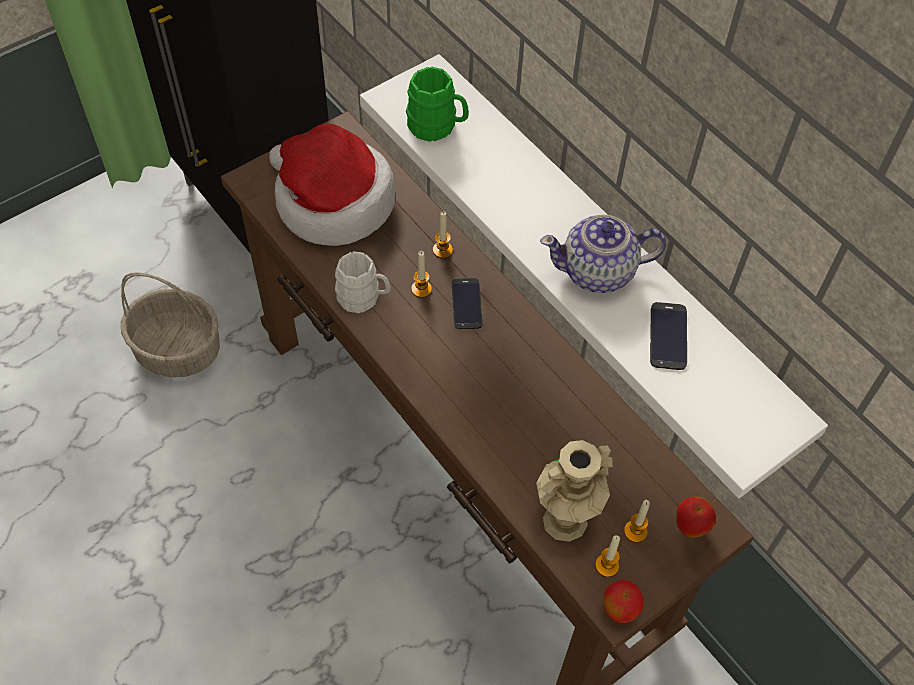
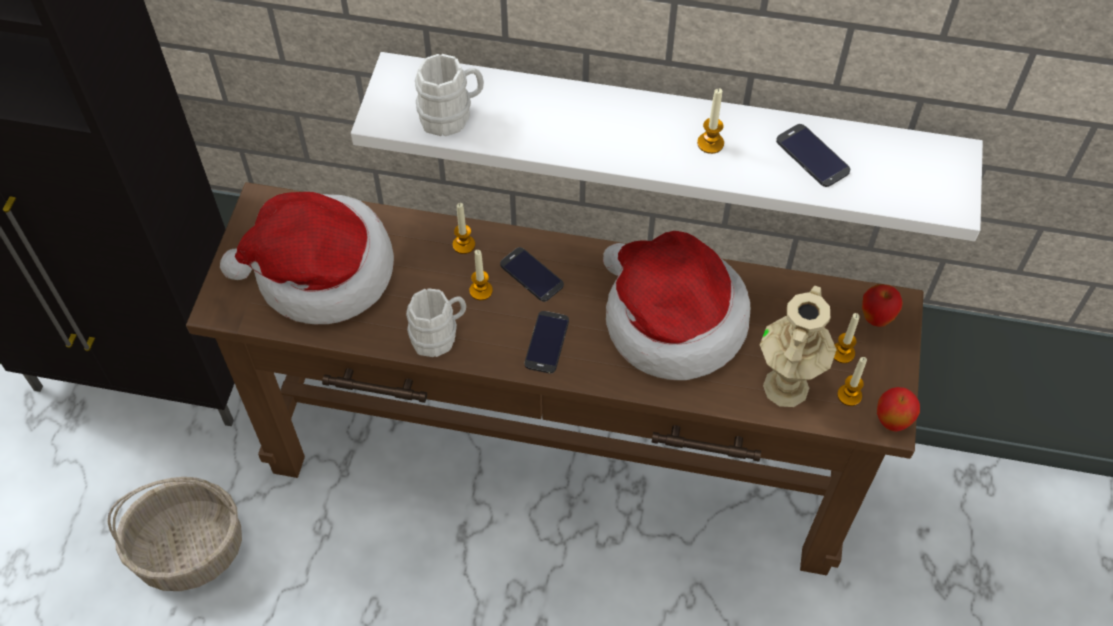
camera: 40 degrees left, 0 degrees up
(428, 357) = (546, 342): none -> phone
(437, 127) = (452, 115): green mug -> white mug
(530, 409) = (671, 321): none -> hat
(599, 272) = (710, 143): teapot -> candle

